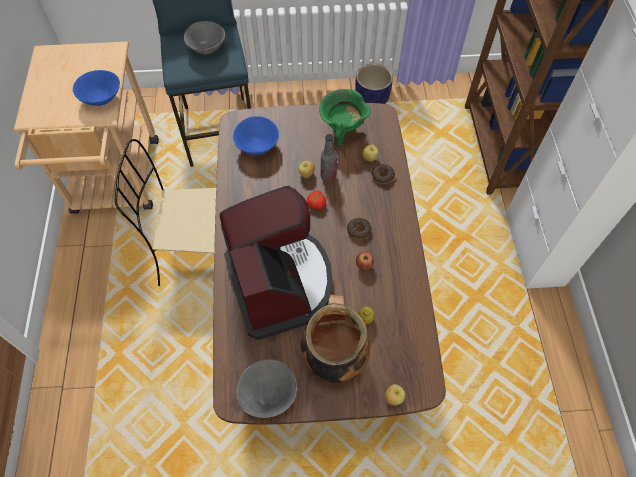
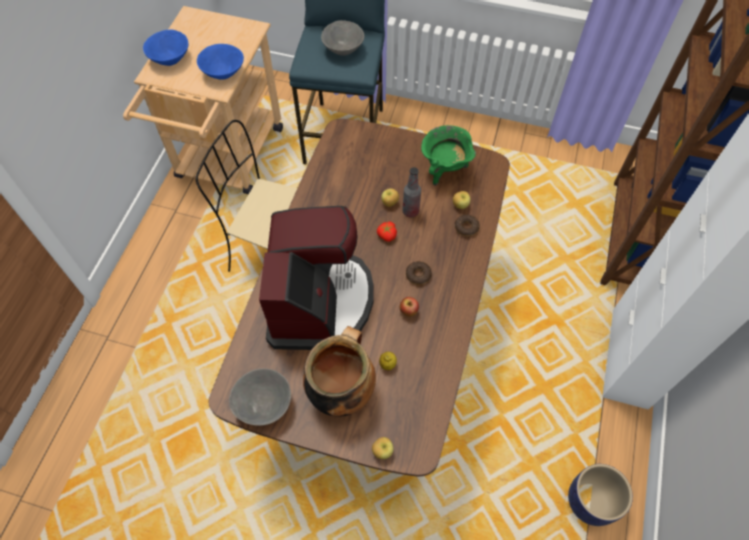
camera: 20 degrees right, 0 degrees up
(257, 146) = (353, 160): blue bowl -> blue bowl (171, 59)
(372, 100) = (515, 147): planter -> planter (591, 502)

